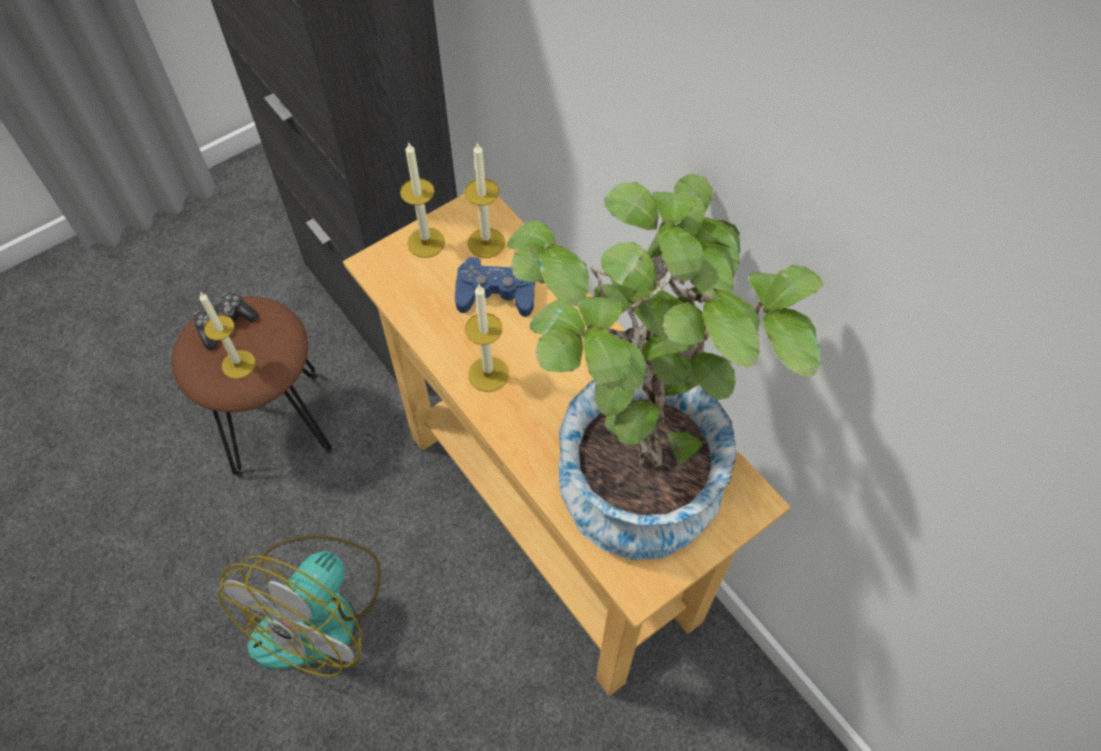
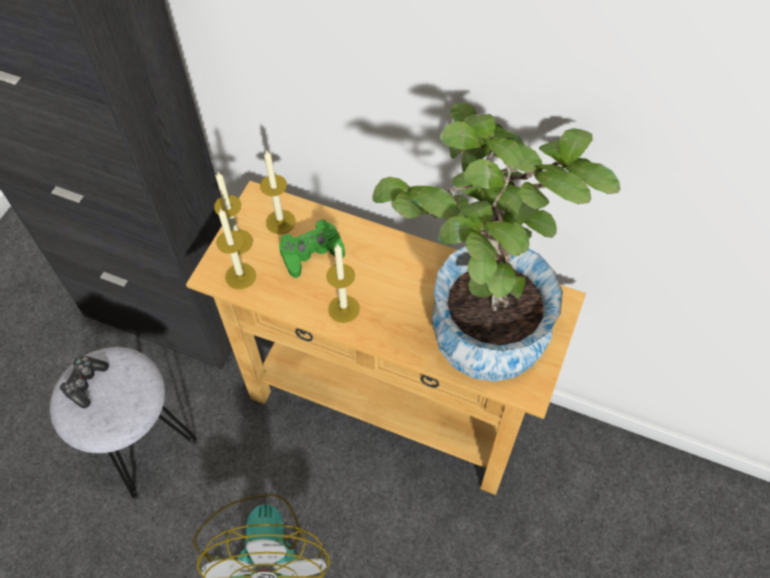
camera: 30 degrees left, 0 degrees up
(238, 364) = (116, 406): candle -> candle (240, 276)
(278, 423) = (141, 443): brown stool -> grey stool
(496, 293) = (311, 252): blue game controller -> green game controller

